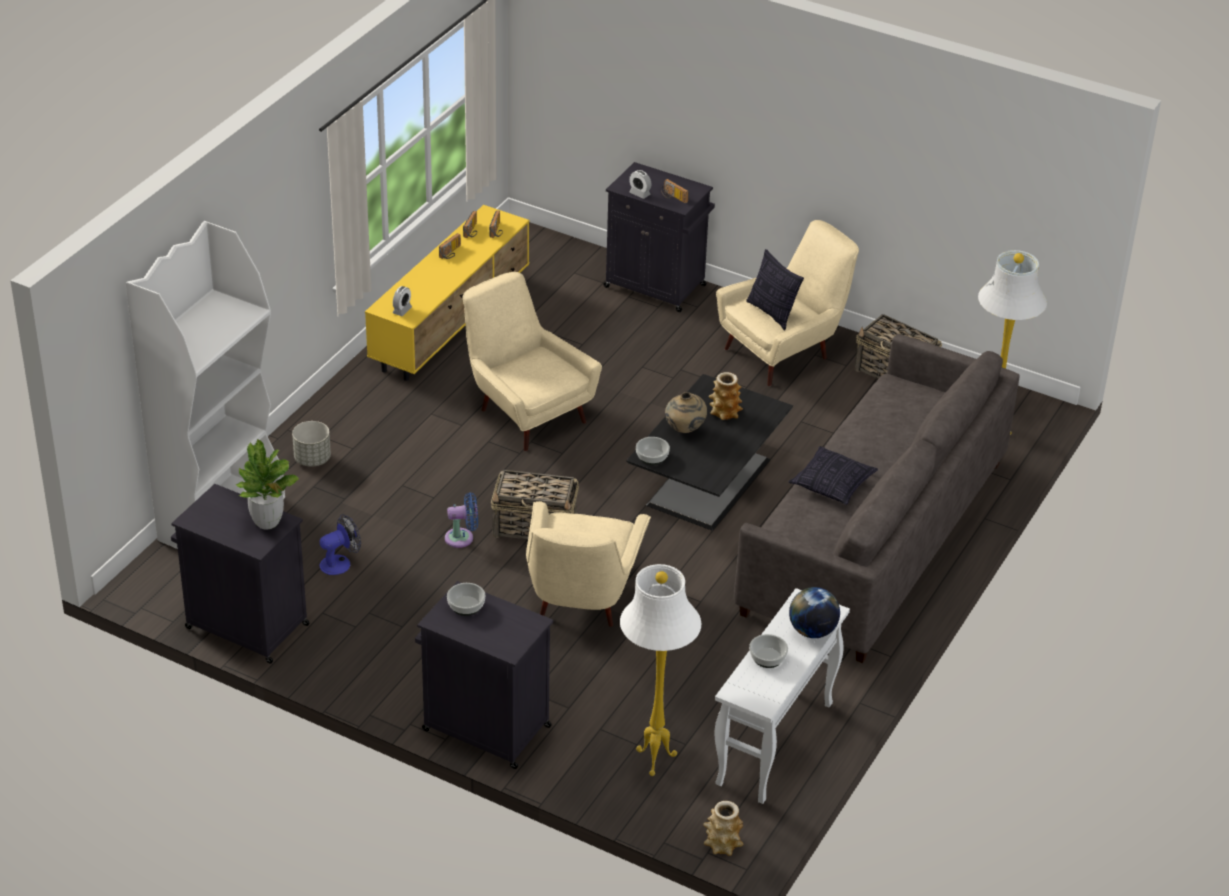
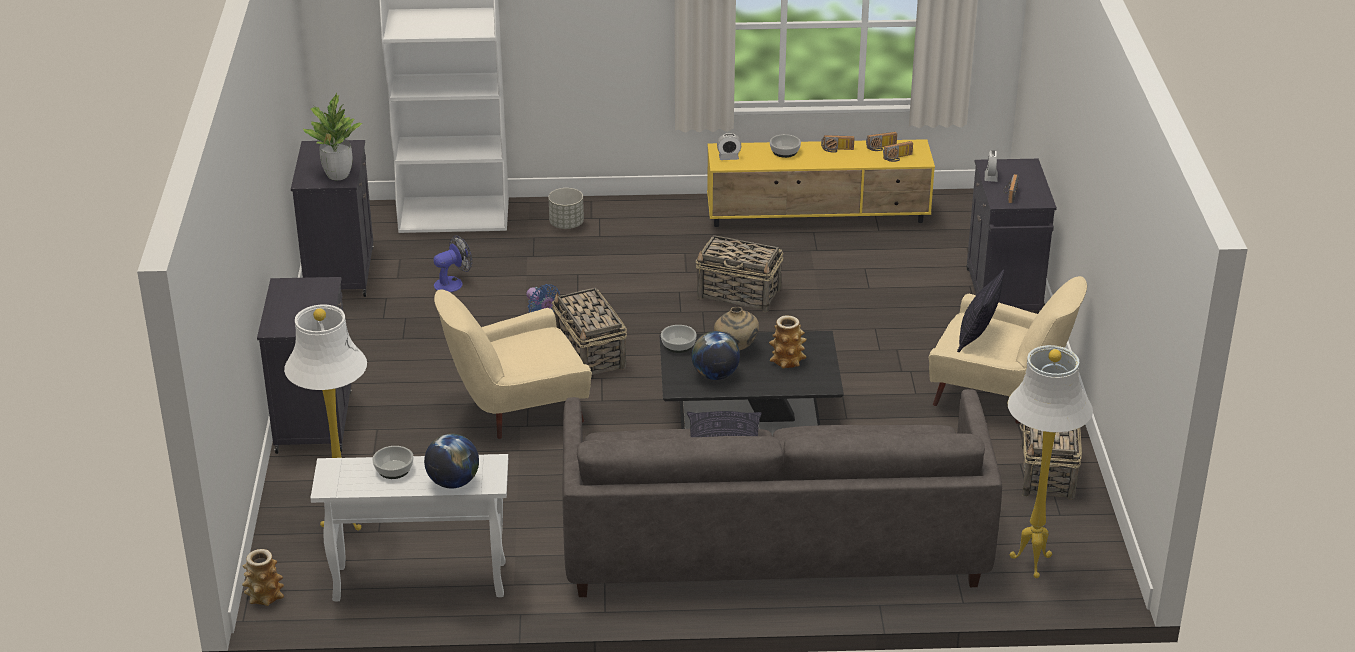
camera: 60 degrees right, 5 degrees down
(340, 563) = (453, 283): fan -> fan turned 60 degrees counterclockwise
(466, 606) = (312, 291): bowl -> bowl (784, 152)
(525, 411) = (739, 294): beige armchair -> basket
(712, 455) = (715, 375): none -> globe

